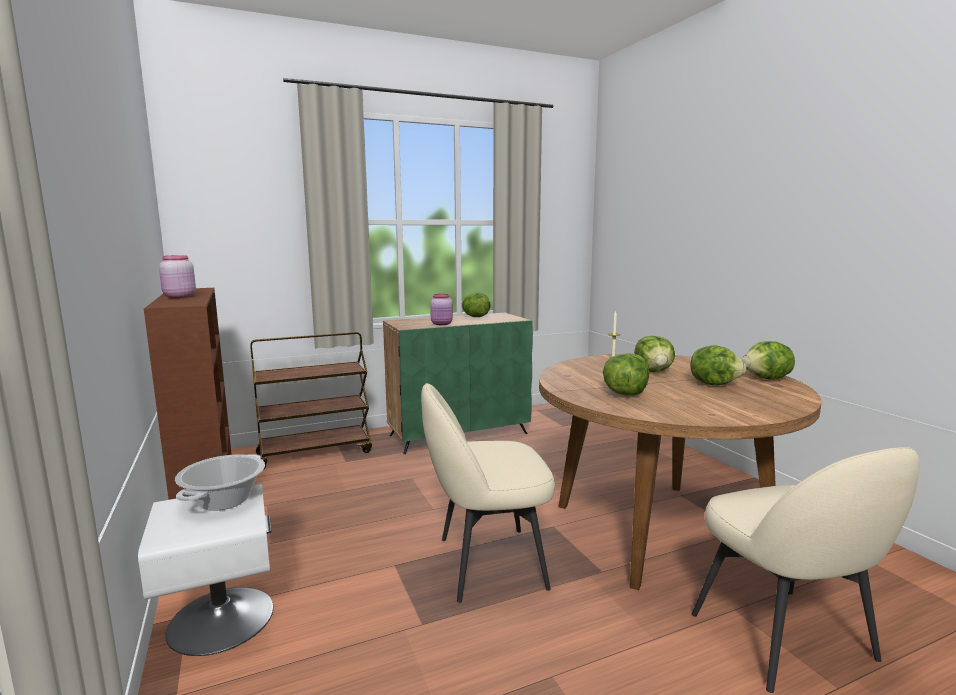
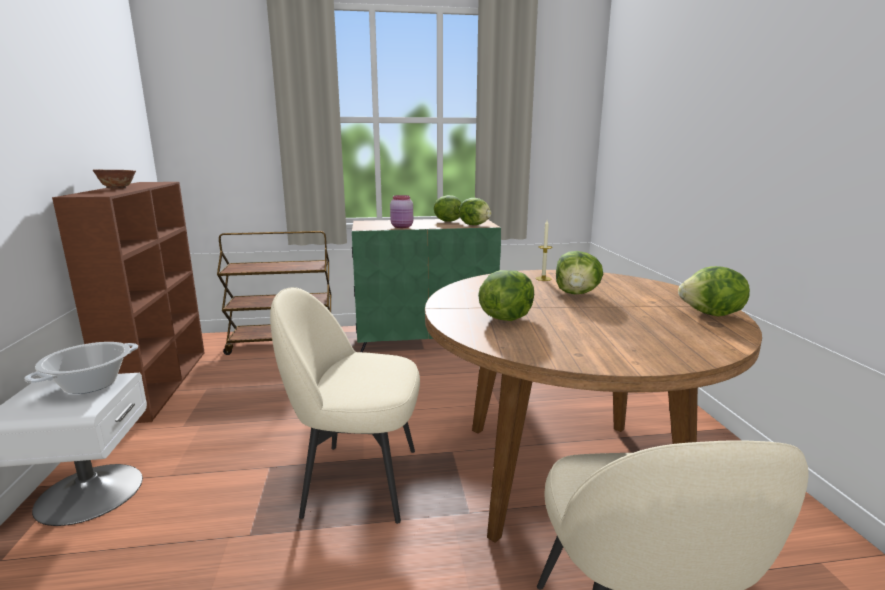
camera: 15 degrees right, 5 degrees up
(178, 297) = (117, 188): pink jar -> bowl
(714, 384) = (632, 315): lettuce -> lettuce (475, 225)

